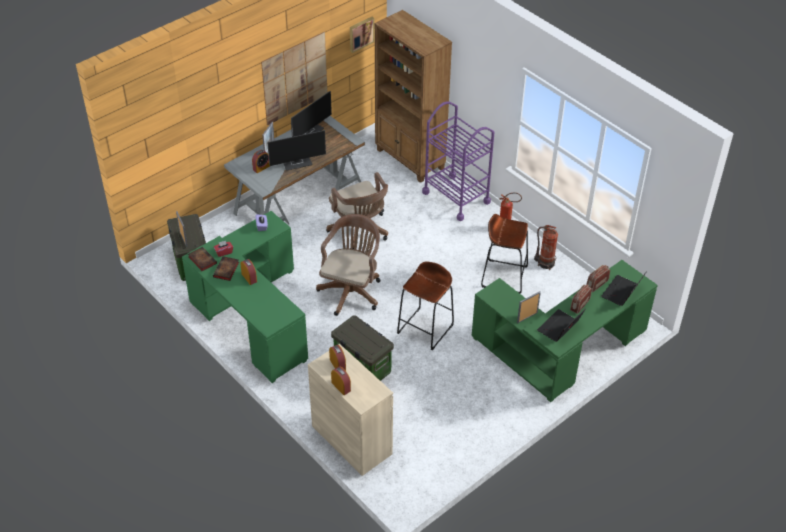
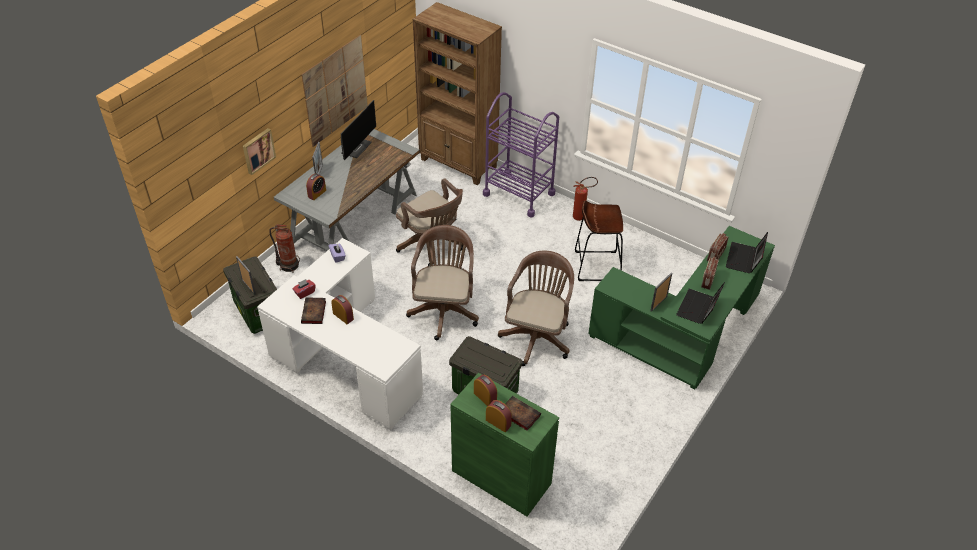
camera: 15 degrees left, 0 degrees up
(201, 260) = (282, 306): book -> book (518, 414)
(251, 316) = (343, 359): green desk -> white desk
(297, 162) = (354, 182): monitor -> none
(351, 440) = (501, 477): beige cabinet -> green cabinet
(361, 33) = (394, 35): picture -> picture (258, 150)
(425, 329) = (537, 336): brown stool -> brown office chair
(545, 262) = (632, 244): fire extinguisher -> fire extinguisher (288, 265)

